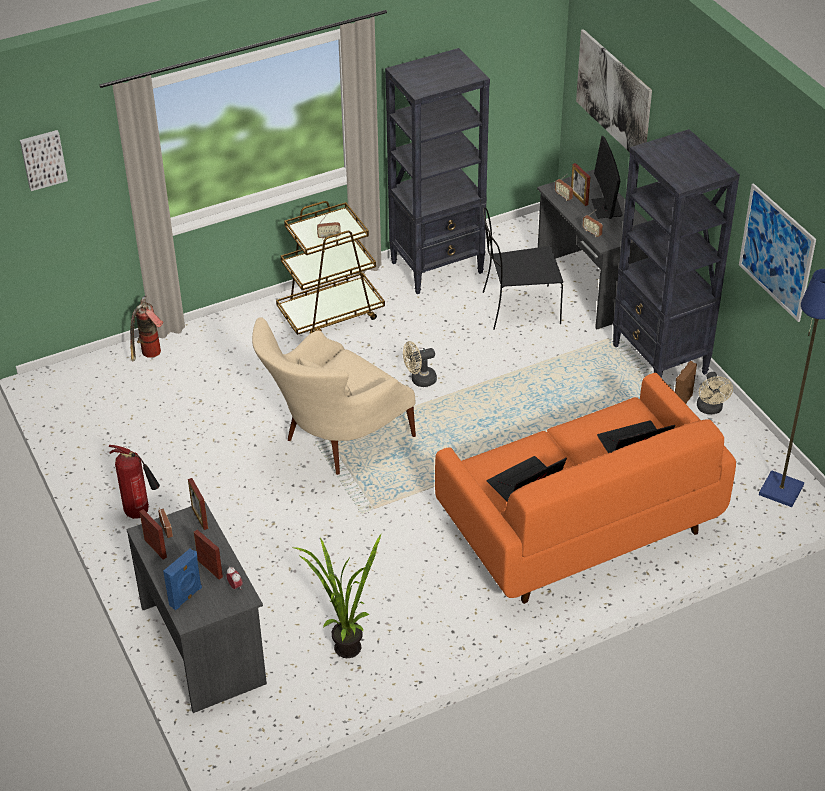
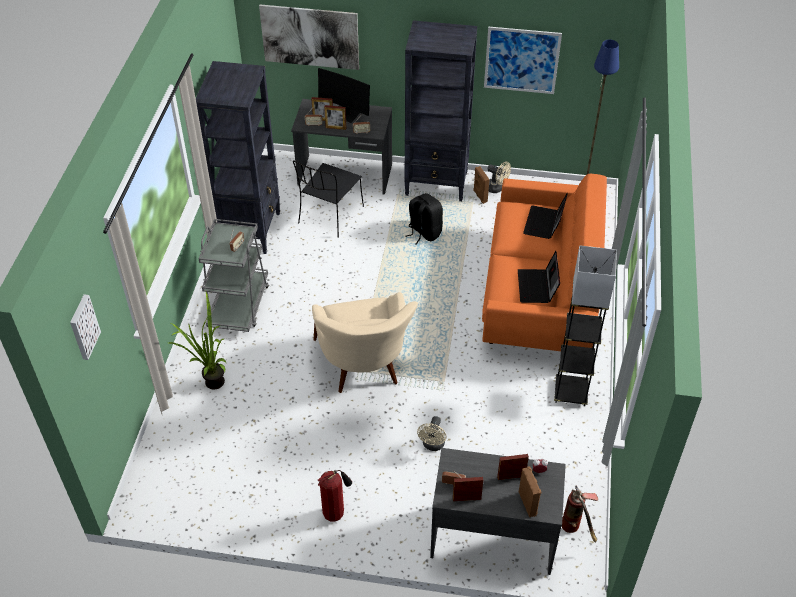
camera: 55 degrees left, 5 degrees up
(149, 356) = (176, 426): fire extinguisher -> fire extinguisher (576, 529)
(186, 597) = (528, 503): blue speaker -> brown speaker
(200, 518) = (456, 458): picture frame -> picture frame (336, 128)
(331, 314) = (239, 305): brown cart -> grey cart
(342, 646) = (550, 461): potted plant -> potted plant (210, 384)
(419, 380) = (348, 296): beige fan -> beige fan (432, 445)
(456, 618) = (570, 392): none -> grey floor lamp
(572, 387) = (424, 232): none -> black backpack

